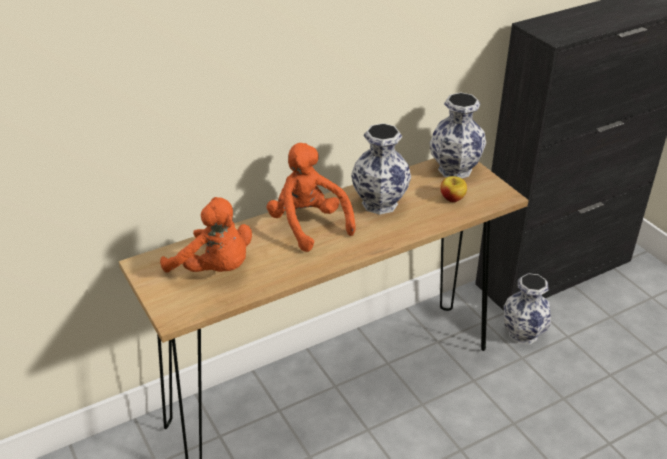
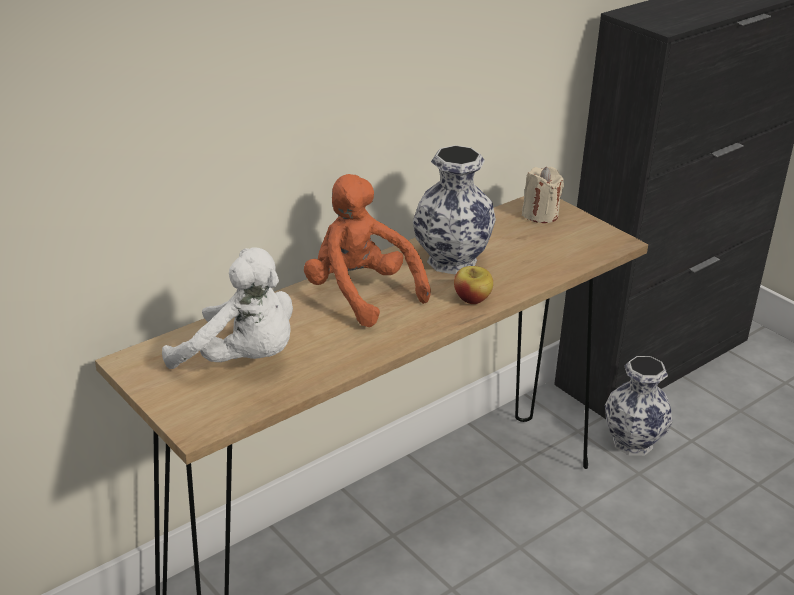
camera: 10 degrees left, 5 degrees down
(215, 269) = (242, 359): orange plush toy -> white plush toy
(452, 198) = (548, 248): apple -> apple (472, 299)
(454, 170) = (540, 214): vase -> beige candle

